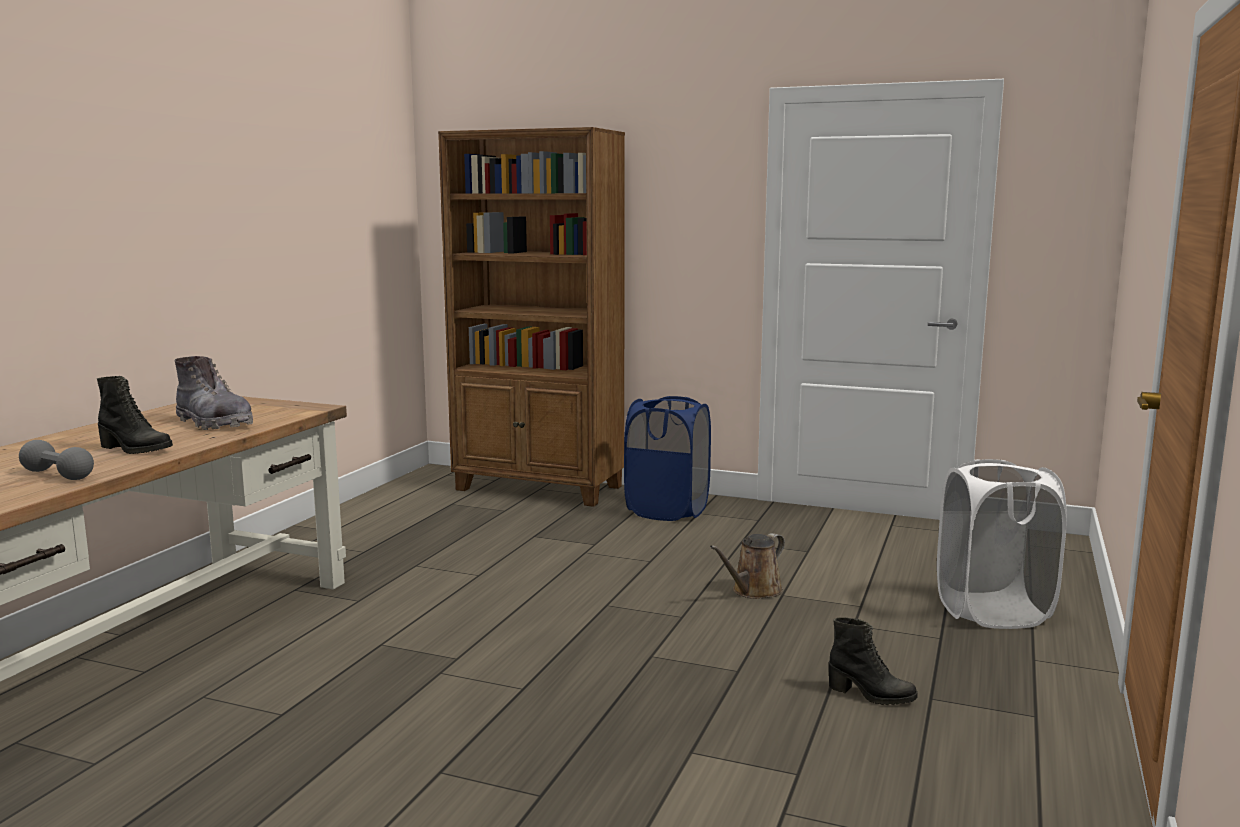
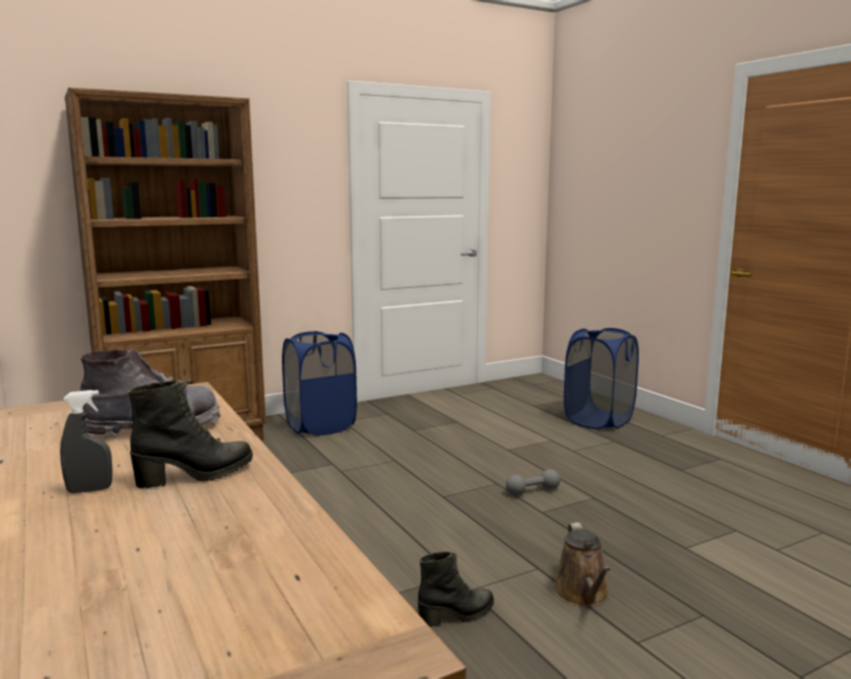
camera: 50 degrees left, 0 degrees up
(57, 475) = (241, 527): grey dumbbell -> grey dumbbell (532, 491)
(91, 441) = (89, 490): none -> grey spray bottle
(753, 591) = (491, 453): brown watering can -> brown watering can (583, 595)
(871, 695) = (662, 479): black boot -> black boot (457, 615)
(992, 611) = (599, 420): white laundry basket -> blue laundry basket

